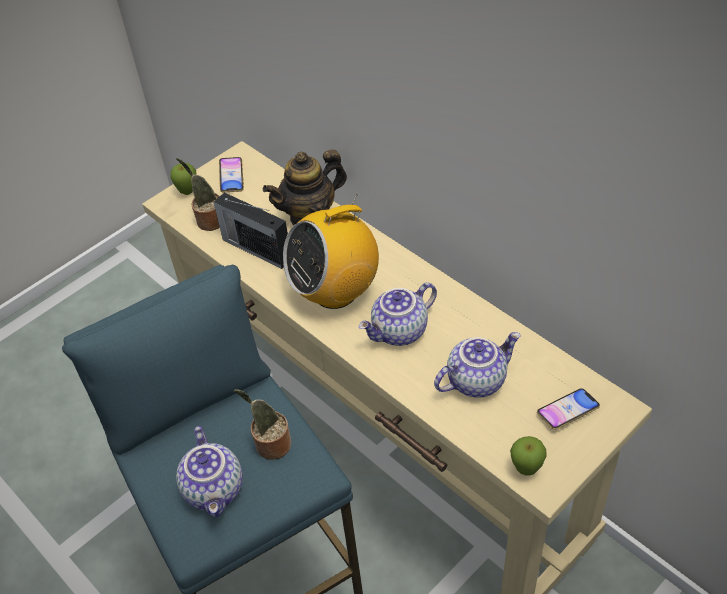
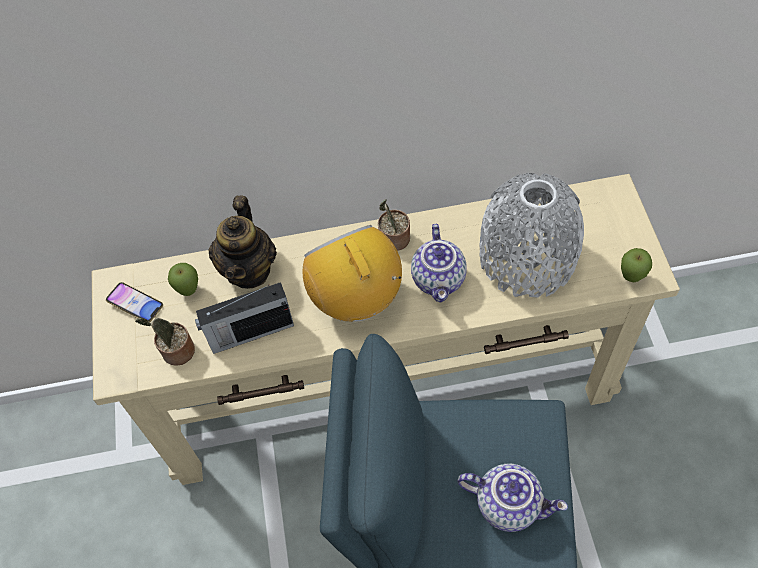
camera: 55 degrees left, 10 degrees up
(188, 192) = (119, 351): apple -> apple (189, 291)
(270, 444) = (491, 436): potted plant -> potted plant (393, 240)
(335, 291) = (356, 300): radio -> radio turned 150 degrees clockwise
(476, 380) = (527, 258): teapot -> grey vase
(567, 411) = (597, 221): phone -> none

